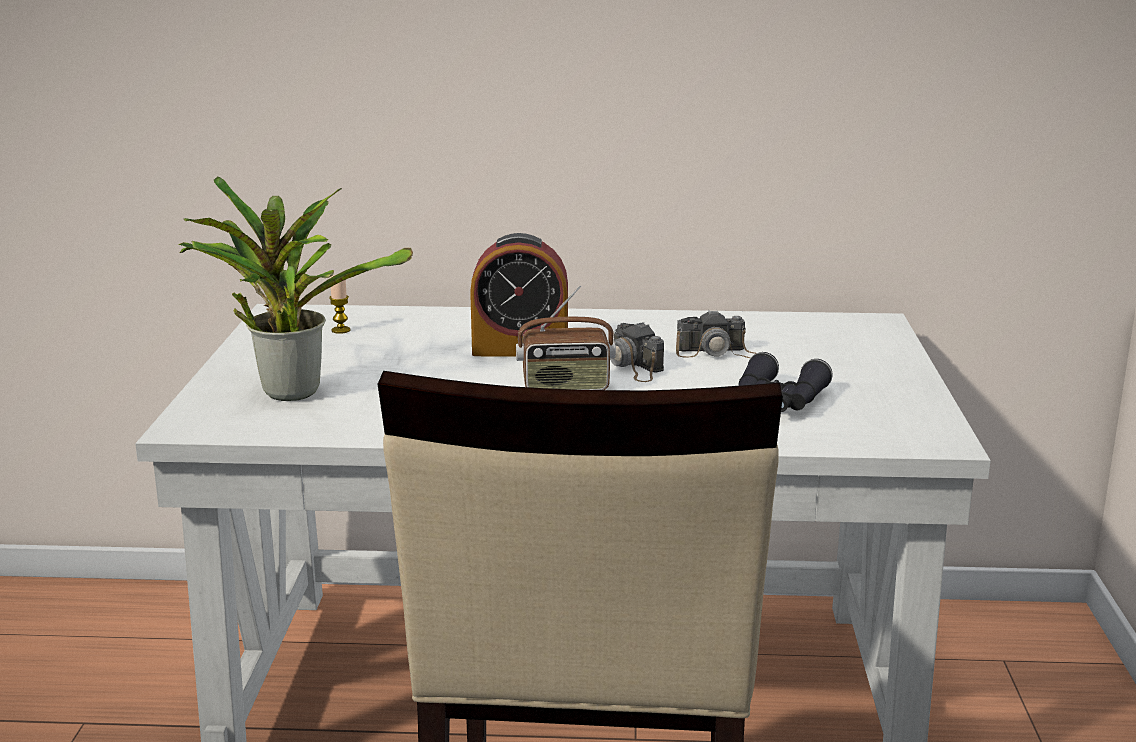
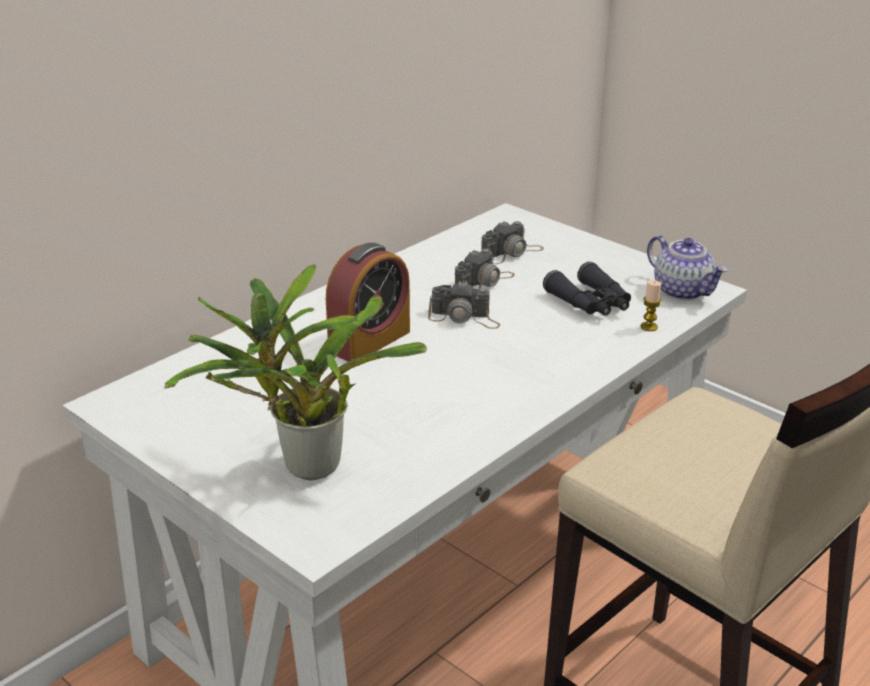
camera: 50 degrees left, 10 degrees up
(341, 330) = (204, 393): candle -> candle (649, 327)
(565, 388) = (468, 357): radio -> none
(803, 344) = (512, 252): none -> camera
(905, 431) = (683, 291): none -> teapot

